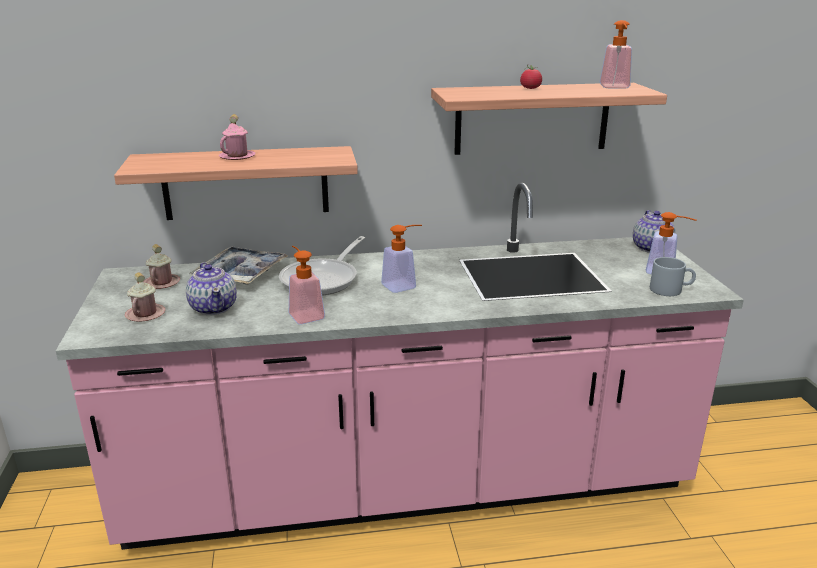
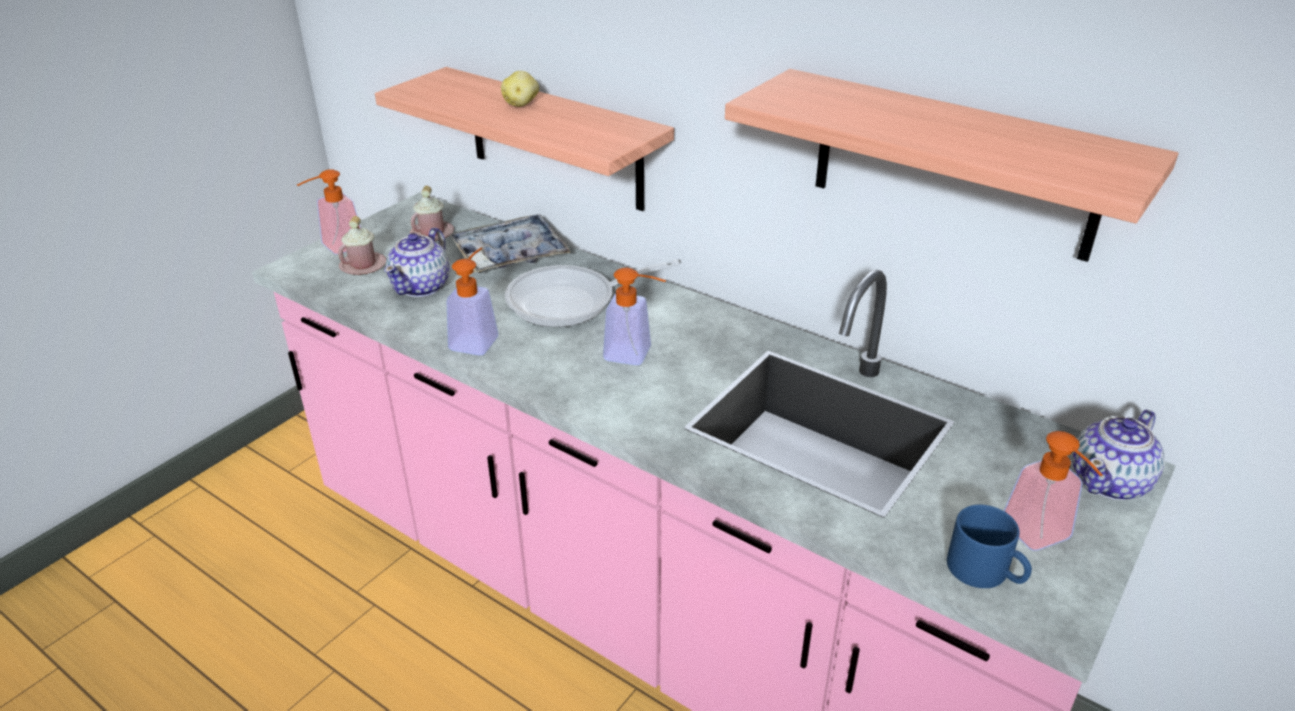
camera: 45 degrees right, 10 degrees up
(237, 156) = (521, 104): pink mug -> potato
(530, 88) = (926, 113): tomato -> none
(615, 87) = (1086, 155): soap dispenser -> soap dispenser (336, 248)
(670, 289) = (986, 572): grey mug -> blue mug

